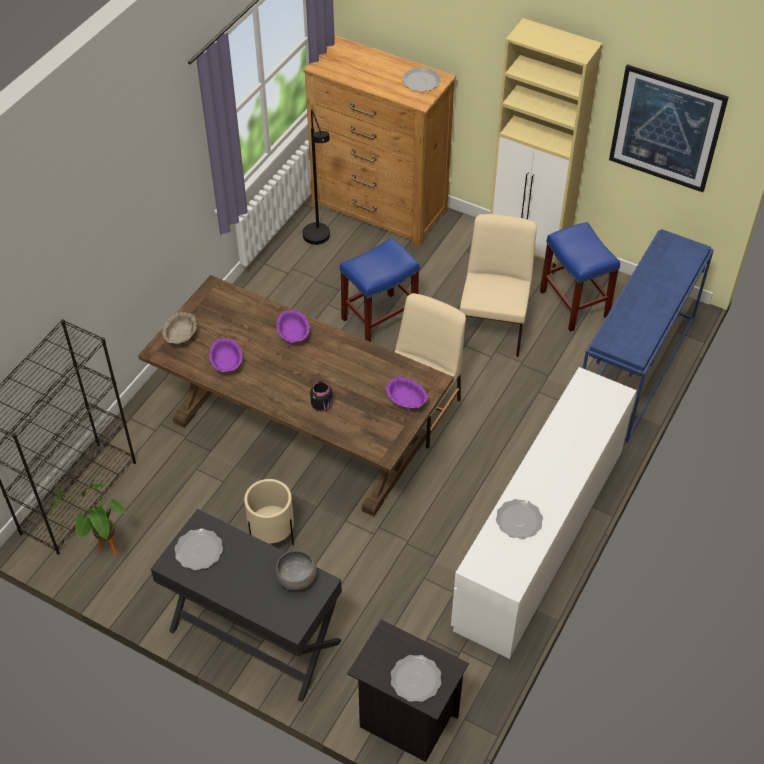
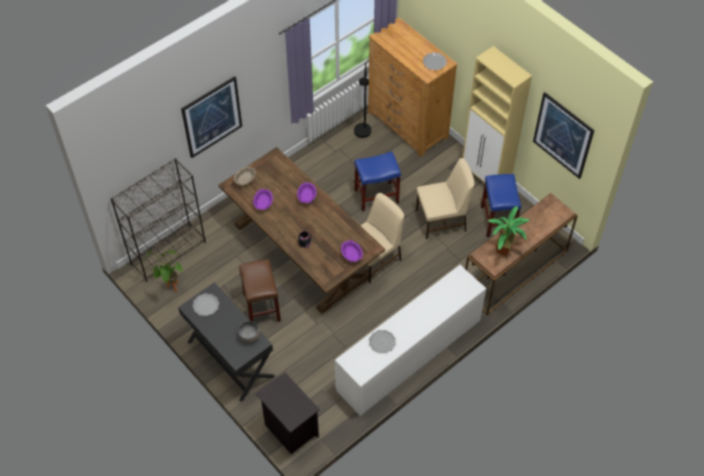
camera: 20 degrees right, 5 degrees up
(106, 235) = (212, 117): none -> picture
(272, 536) = (262, 307): beige planter -> brown stool
(415, 680) = (288, 409): plate -> none
(494, 326) = (442, 220): beige chair -> beige chair turned 45 degrees clockwise
(636, 369) = (514, 272): blue console table -> brown console table
(638, 324) = (505, 249): none -> potted plant

